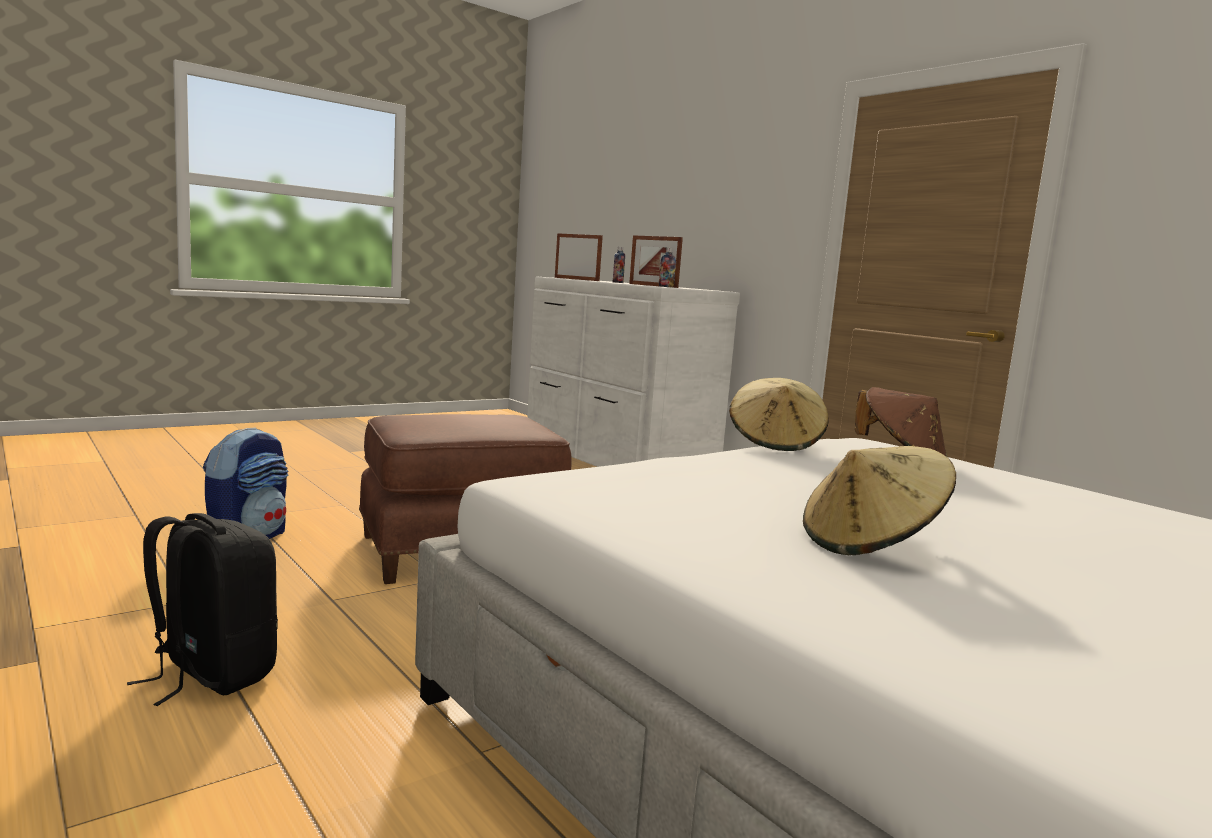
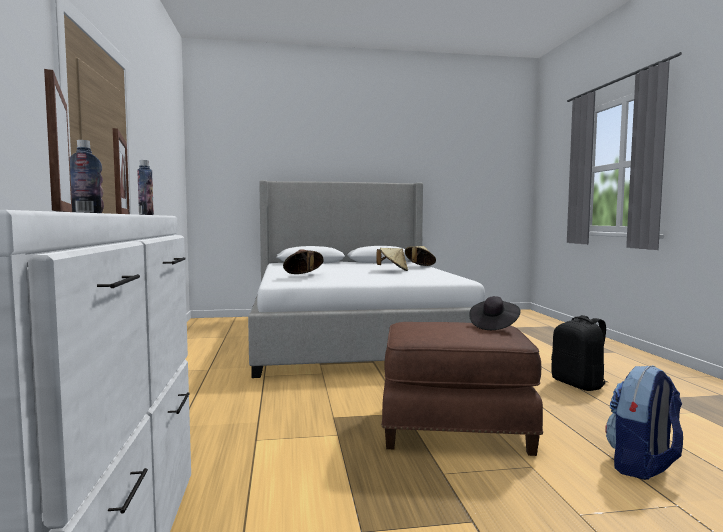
camera: 150 degrees left, 5 degrees down
(421, 422) = (493, 326): none -> black hat
(775, 442) = (332, 282): beige hat -> beige hat (419, 266)

